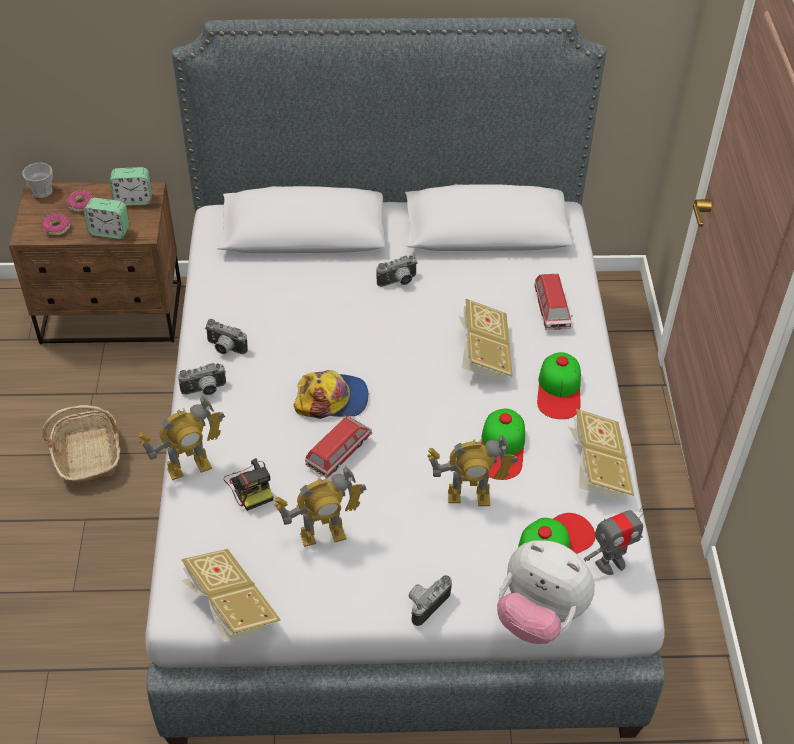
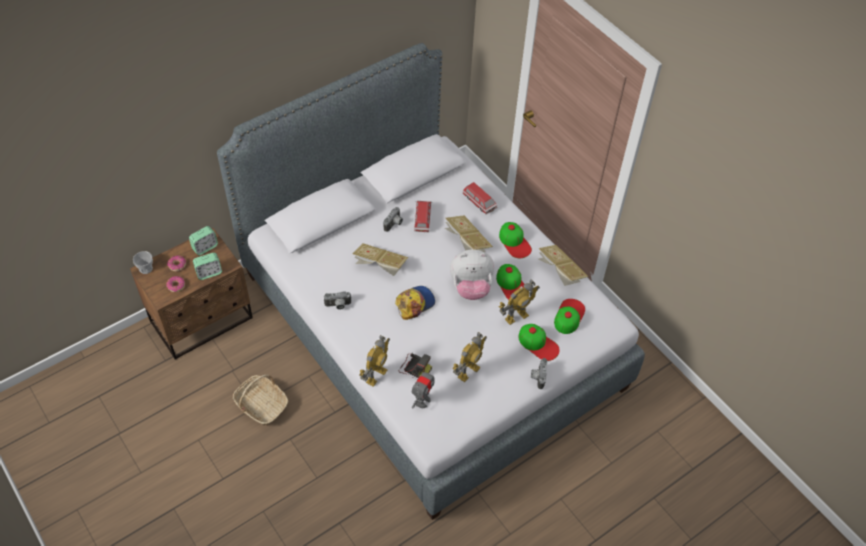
camera: 35 degrees left, 5 degrees up
(205, 391) = (348, 333): camera -> none
(230, 608) = (455, 429): book -> book (380, 266)
(339, 452) = (441, 328): toy car -> toy car (422, 219)
(469, 555) = (538, 344): none -> cap
(539, 616) = (588, 354): plush toy -> plush toy (471, 287)
(610, 563) = (598, 313): toy robot -> toy robot (422, 401)

